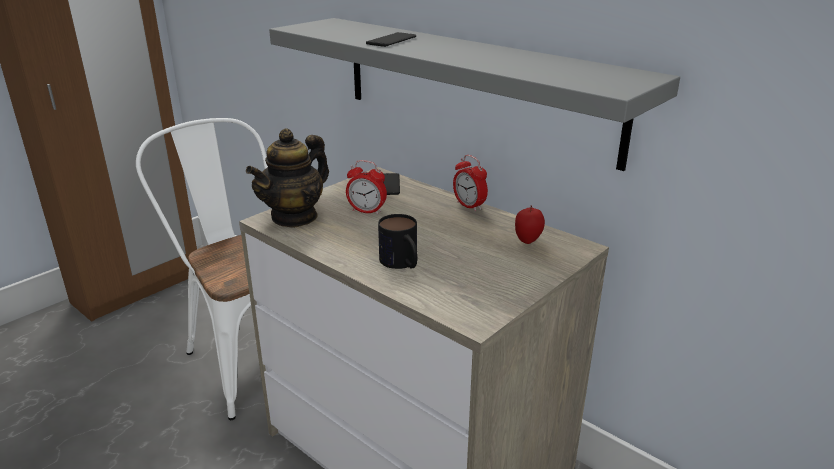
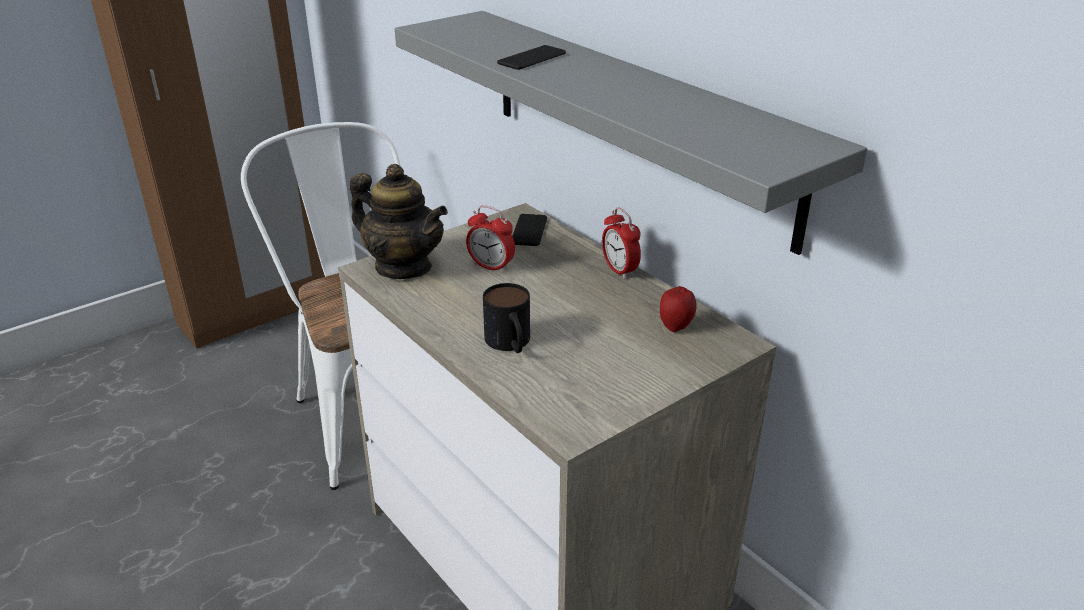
camera: 10 degrees right, 5 degrees up
(294, 217) = (403, 267): teapot -> teapot turned 105 degrees counterclockwise

